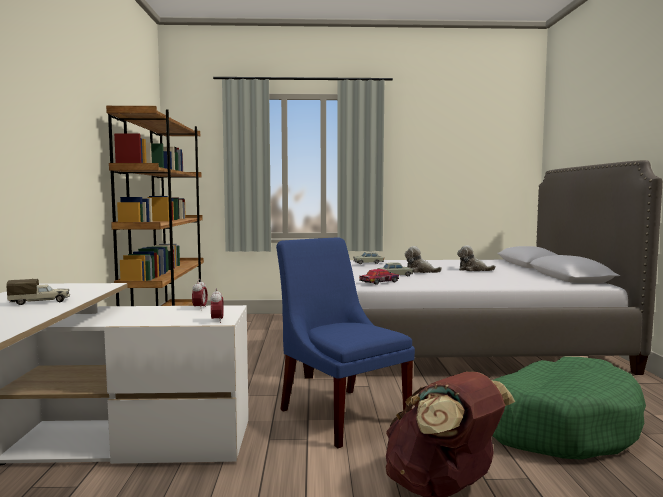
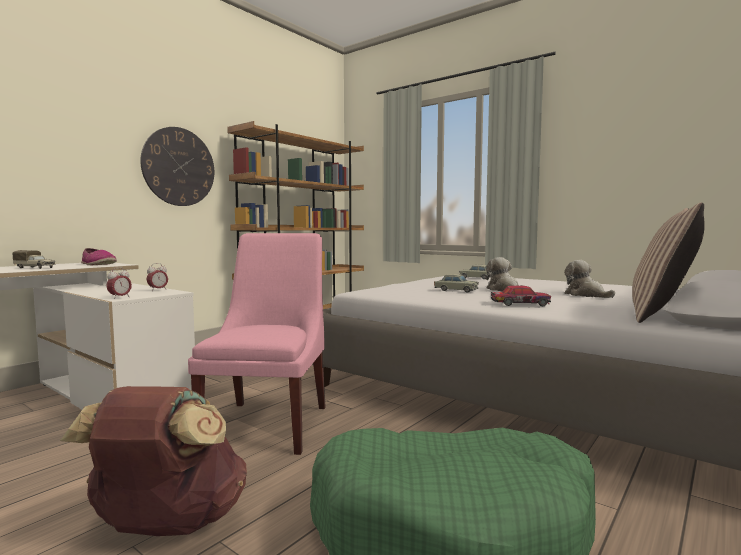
camera: 40 degrees right, 0 degrees up
(71, 154) = (179, 167): none -> wall clock
(77, 288) = (98, 264): none -> shoe
(341, 413) = (269, 423): blue chair -> pink chair
(378, 282) = (406, 293): toy car -> toy car (519, 304)
(548, 278) = (661, 314): none -> pillow

